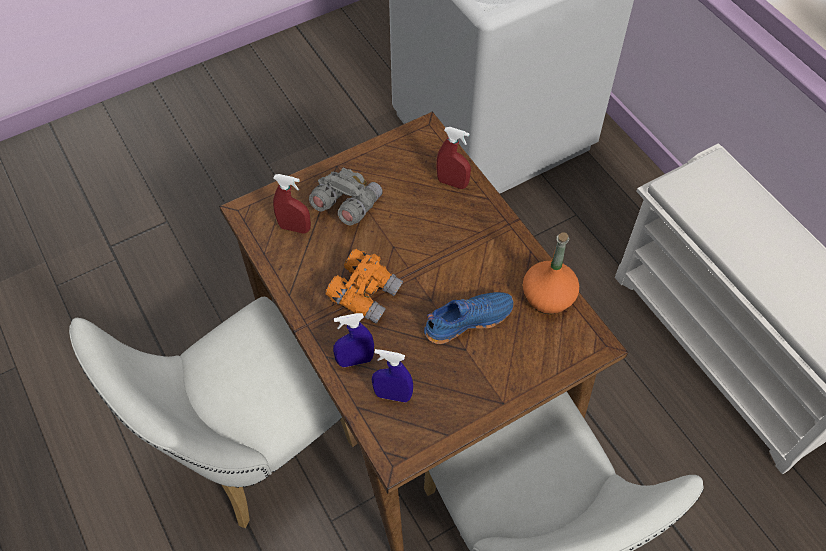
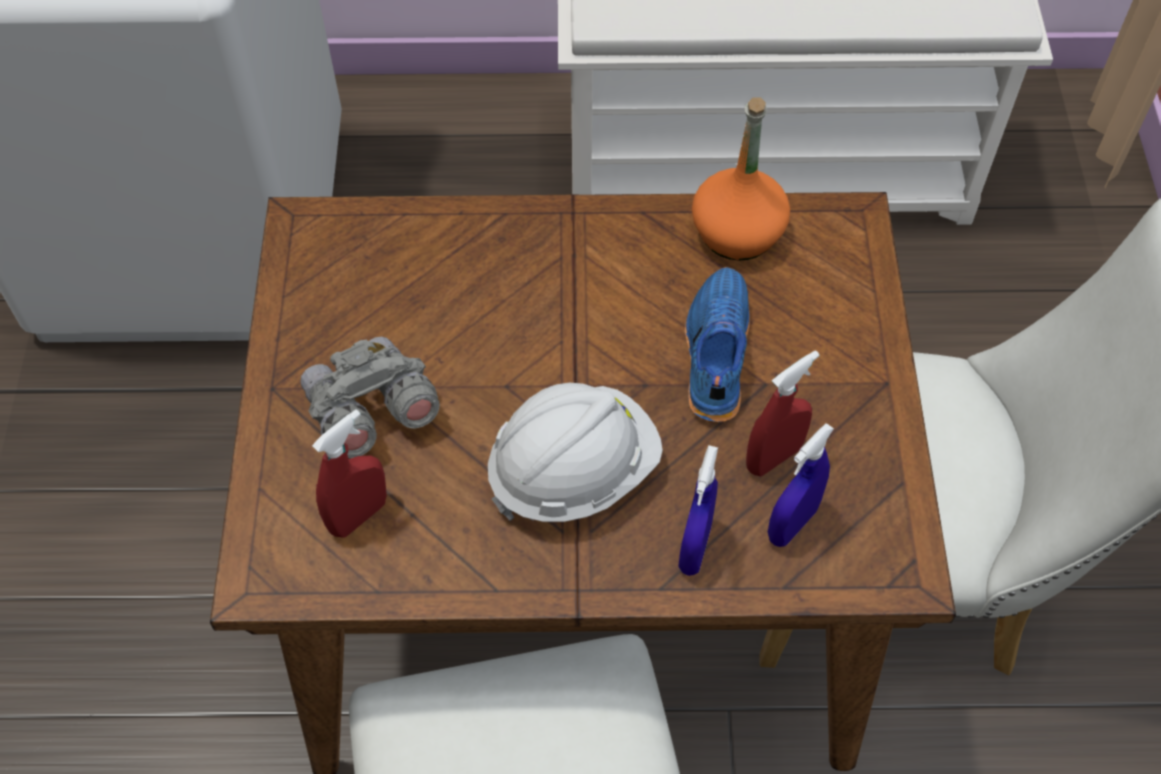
camera: 60 degrees left, 0 degrees up
(365, 294) = (573, 471): orange binoculars -> white hard hat
(452, 183) = (439, 243): red spray bottle -> red spray bottle (773, 457)

